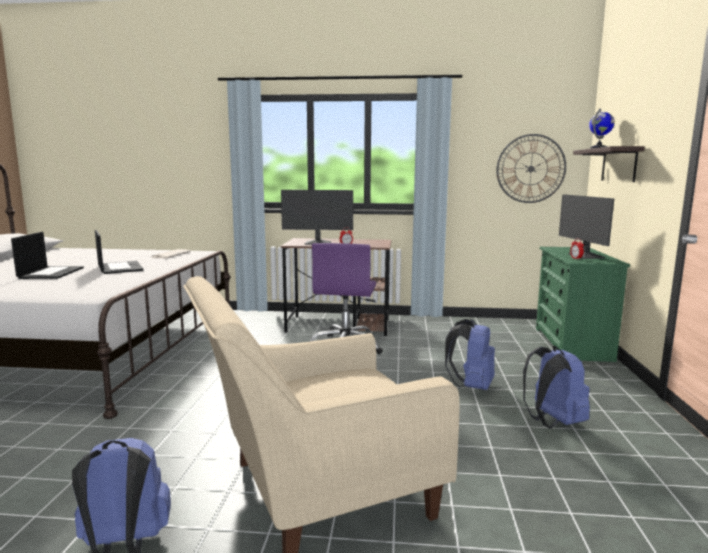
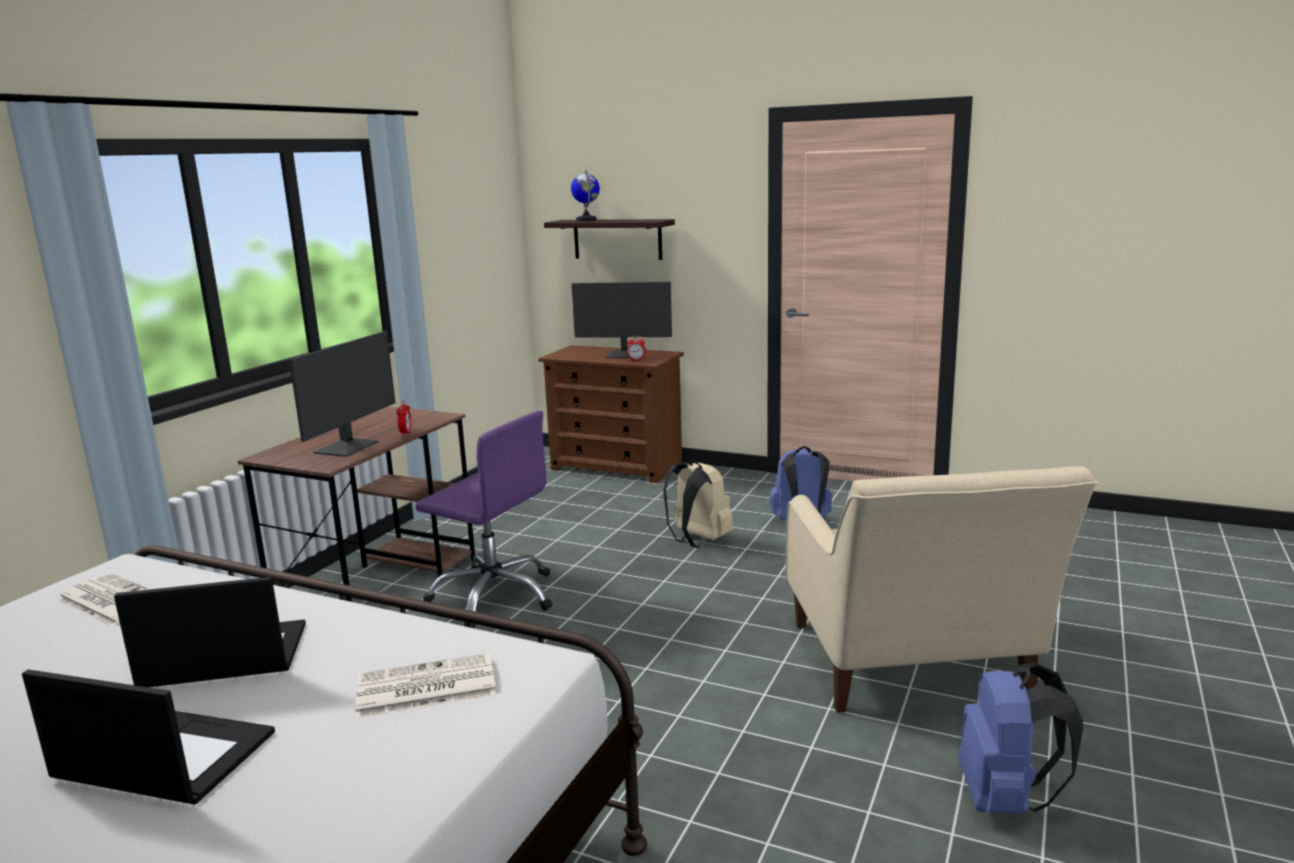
camera: 70 degrees left, 5 degrees up
(78, 286) = (424, 688): none -> newspaper
(471, 386) = (697, 541): blue backpack -> beige backpack
(531, 168) = (484, 251): wall clock -> none
(572, 344) = (617, 466): green dresser -> brown dresser

